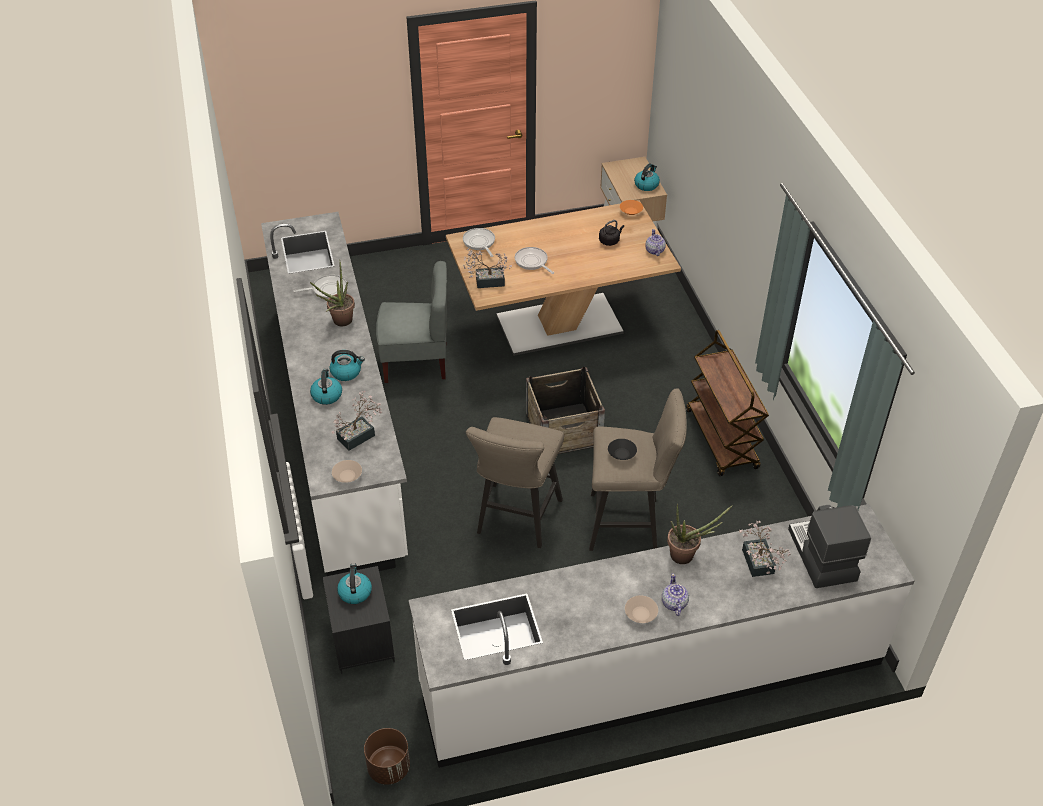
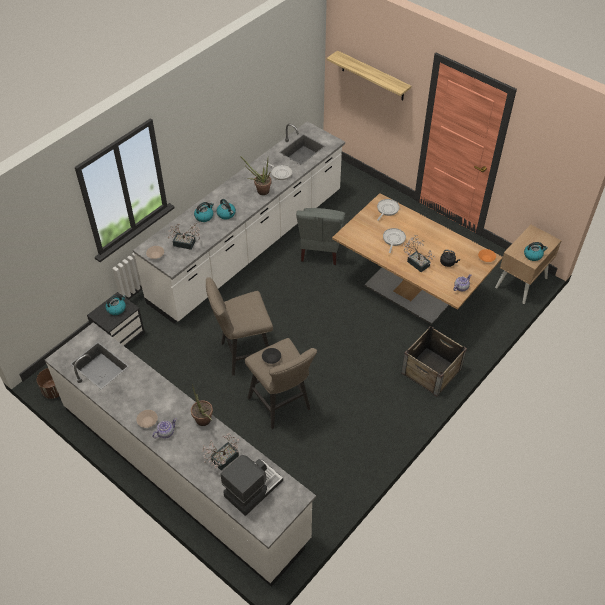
camera: 55 degrees right, 5 degrees up
(313, 107) = (373, 76): none -> shelf
(416, 362) = (321, 249): grey chair -> grey chair turned 45 degrees clockwise
(486, 281) = (357, 229): potted plant -> potted plant (416, 262)
(564, 429) = (327, 339): crate -> crate (431, 371)
(722, 440) = (386, 418): brown cart -> none

